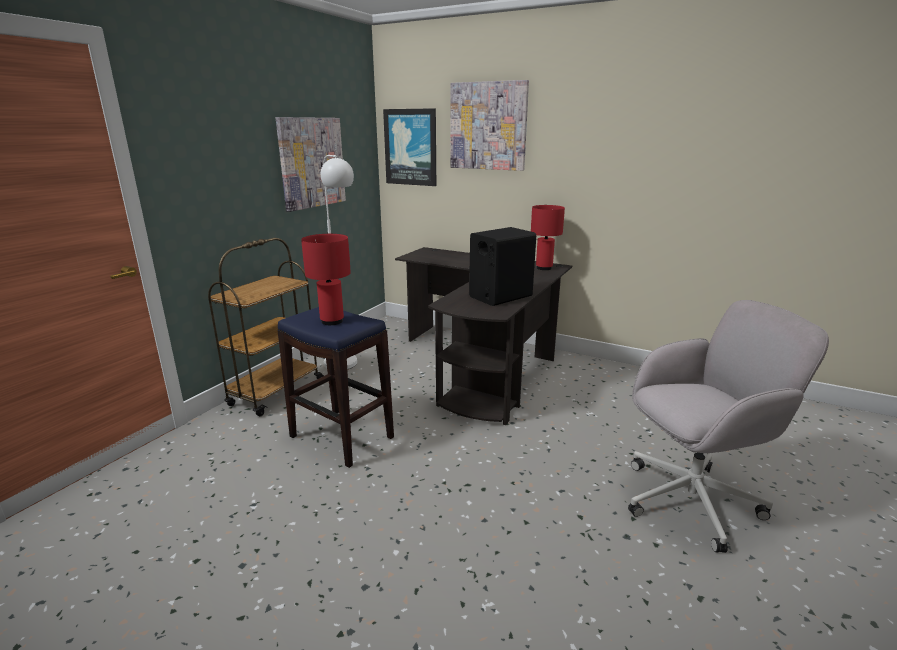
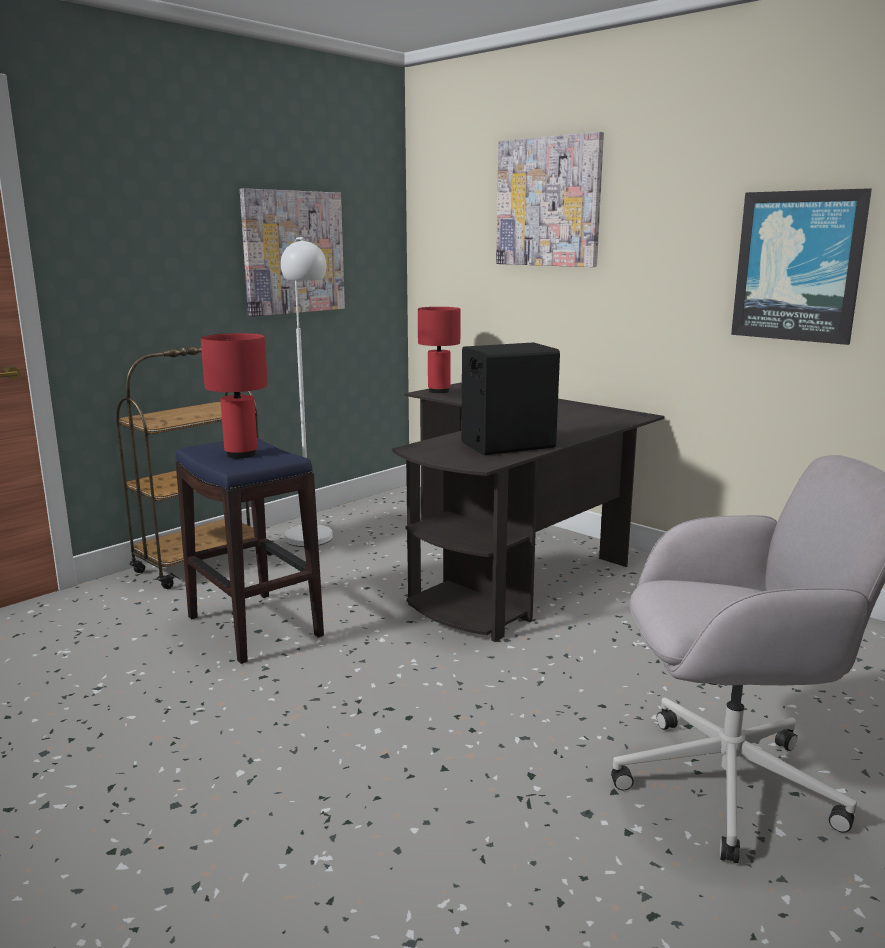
camera: 15 degrees right, 5 degrees down
(411, 147) = (447, 236): picture -> picture (798, 266)
(543, 268) = (613, 416): red table lamp -> red table lamp (438, 391)

